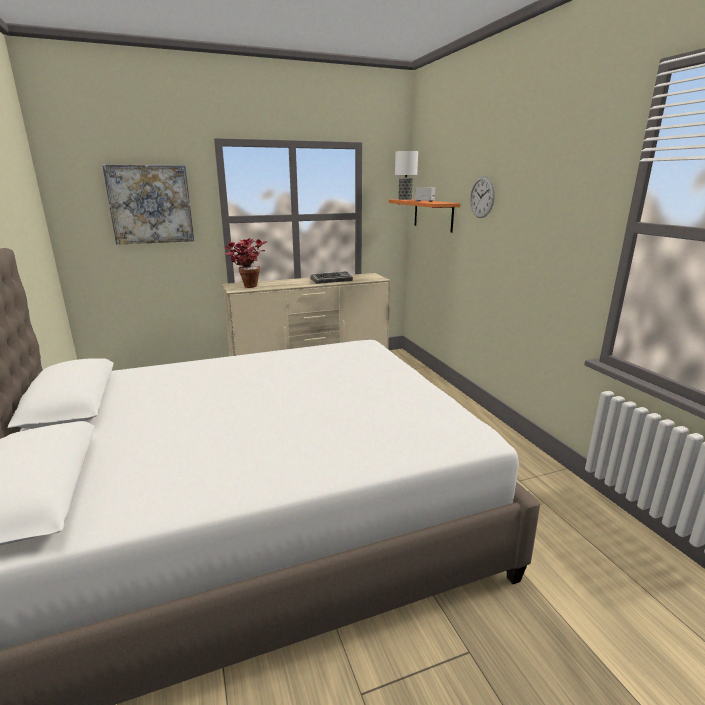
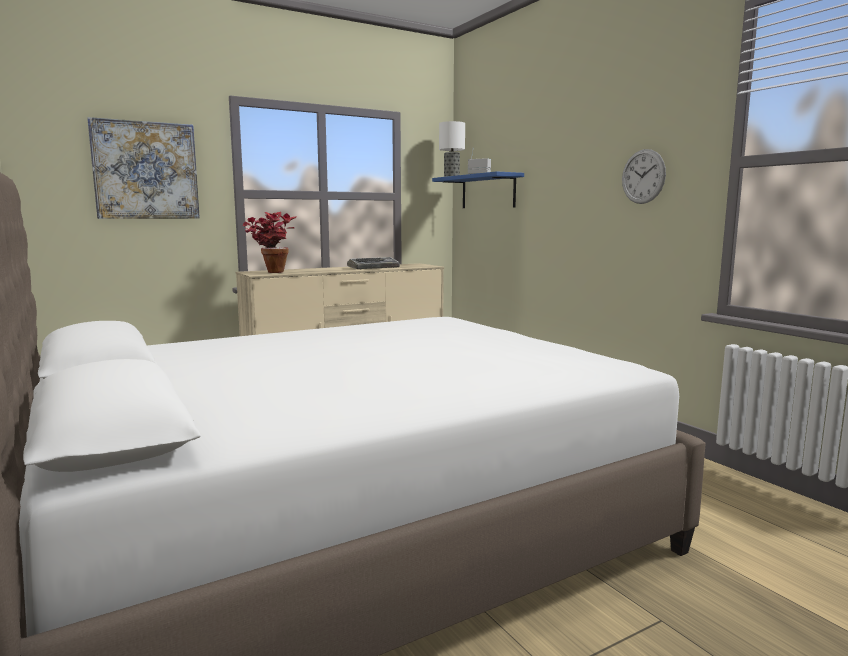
camera: 10 degrees left, 10 degrees down
(433, 215) = (488, 192): orange shelf -> blue shelf
(482, 197) = (552, 161): wall clock -> wall clock (643, 176)

